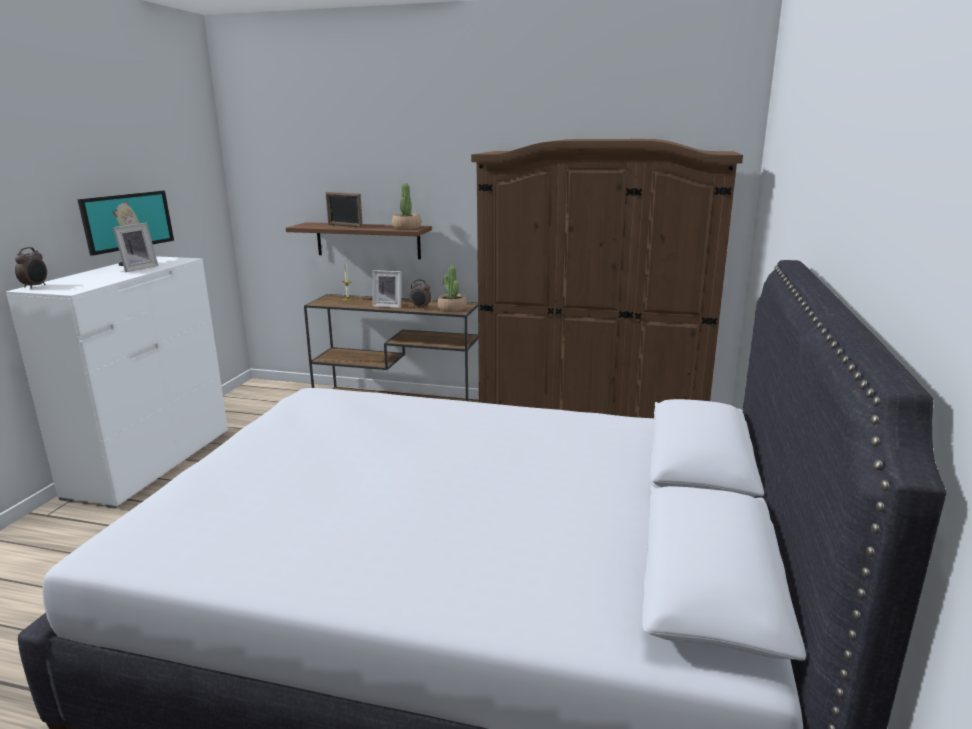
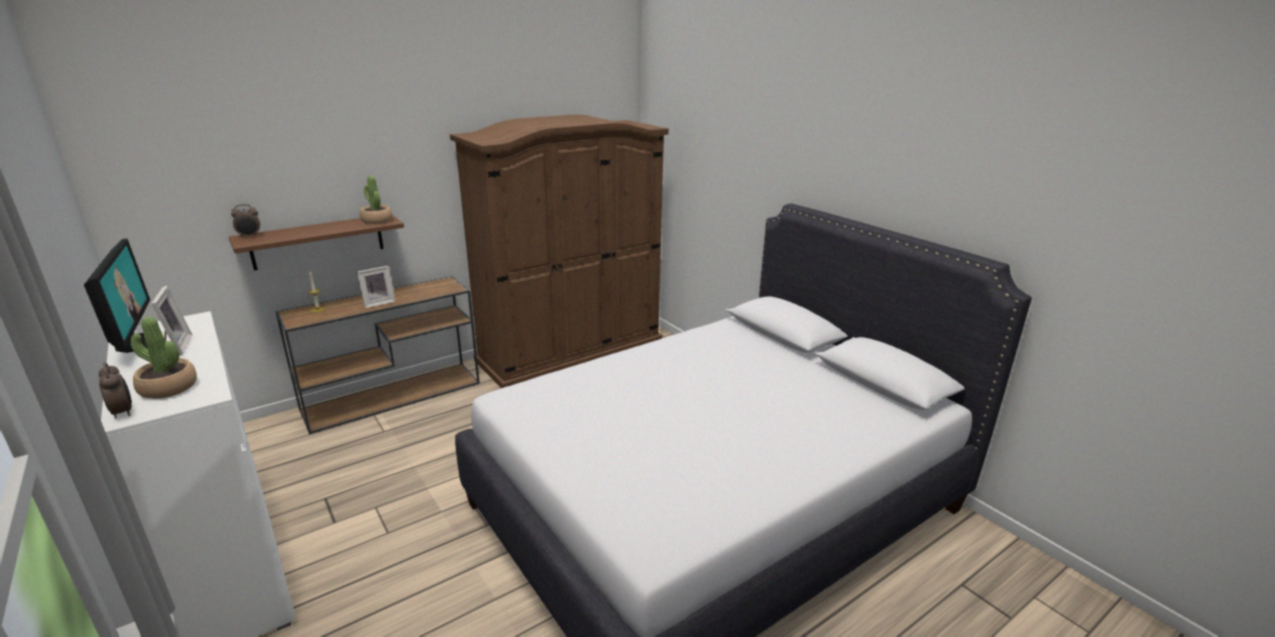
camera: 50 degrees left, 5 degrees up
(344, 226) = (301, 231): picture frame -> none
(420, 308) = (414, 296): alarm clock -> alarm clock (249, 236)
(452, 308) = (443, 288): potted plant -> potted plant (168, 388)

